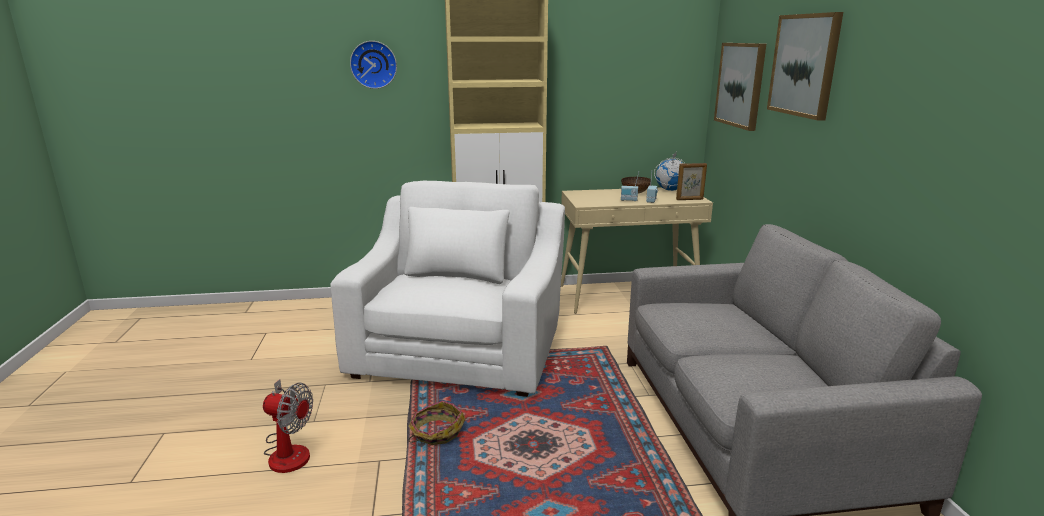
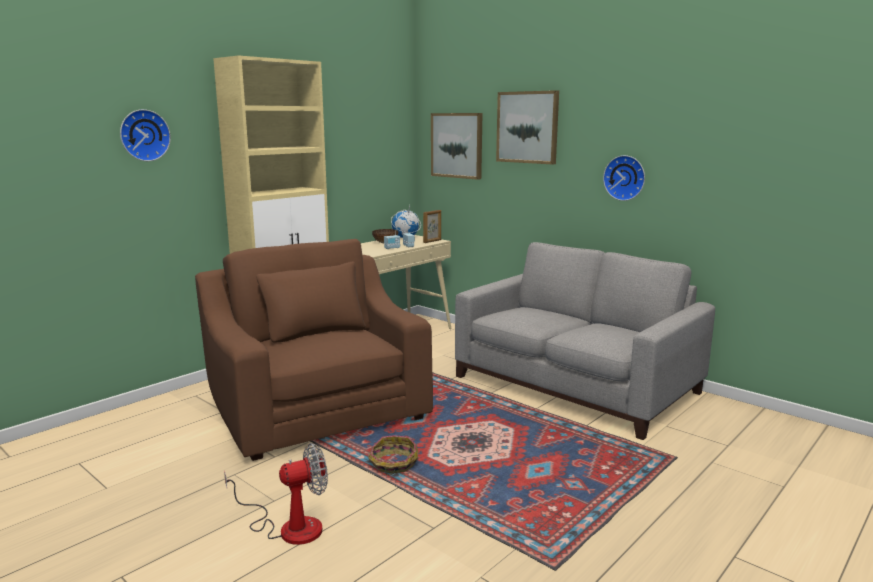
camera: 40 degrees left, 5 degrees down
(460, 348) = (316, 408): white armchair -> brown armchair
(899, 152) = (625, 177): none -> wall clock

